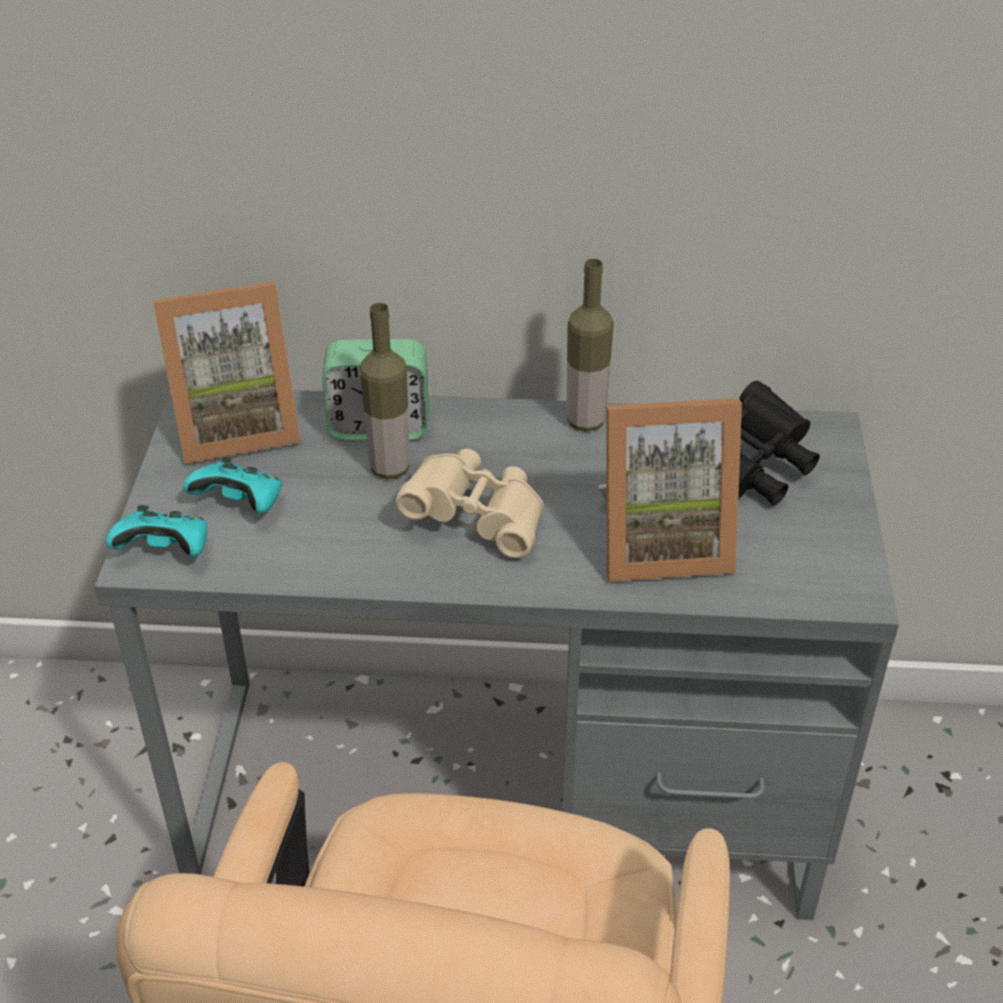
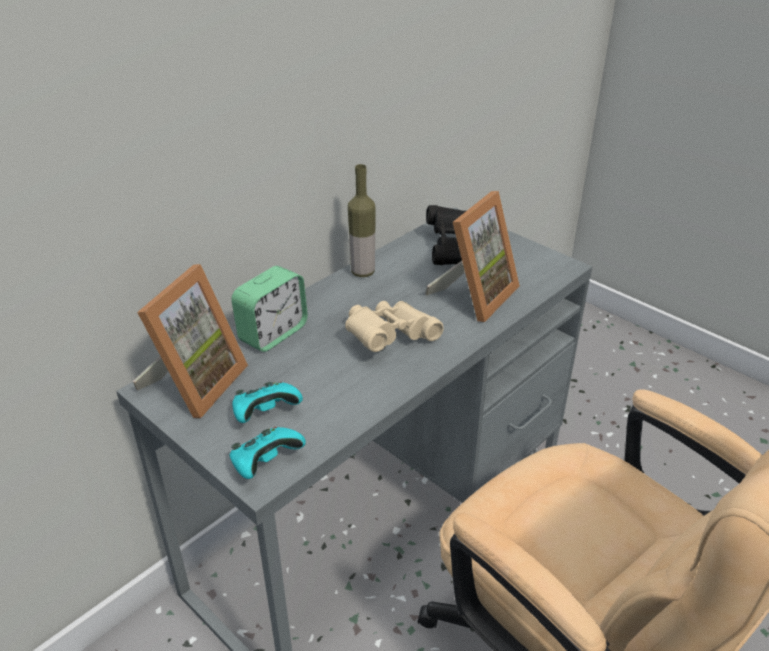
camera: 50 degrees left, 5 degrees down
(390, 468) = (311, 346): bottle -> none

